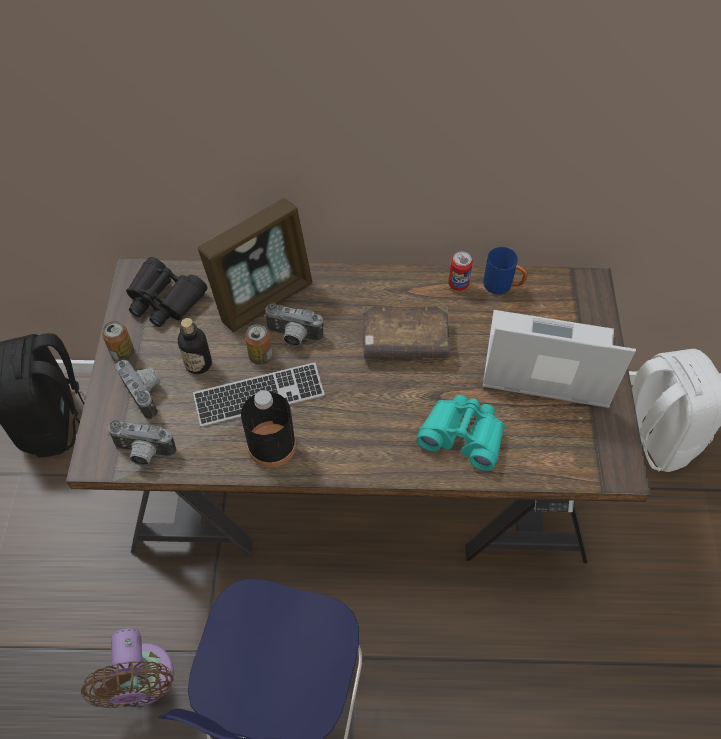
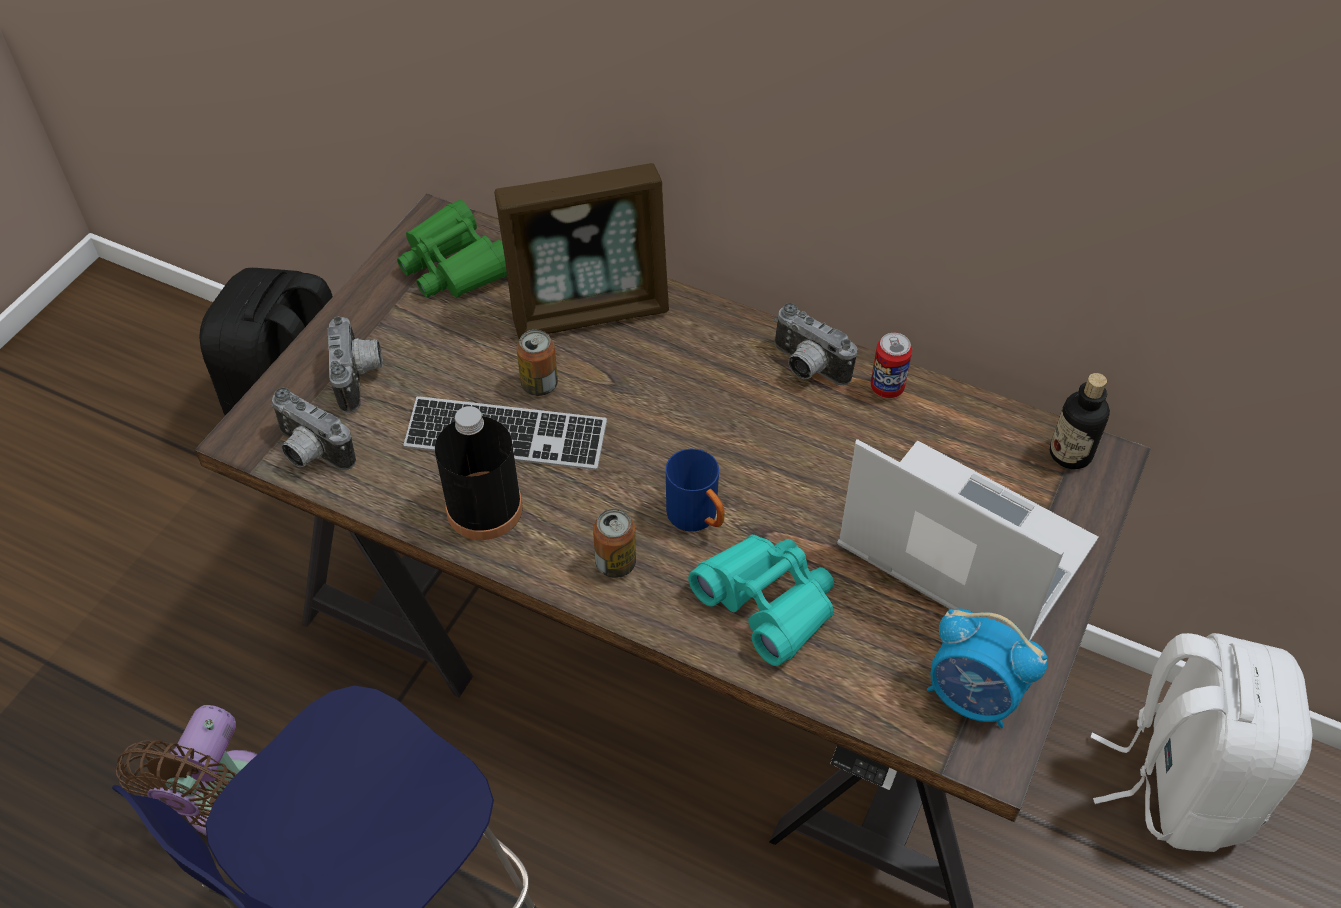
camera: 25 degrees right, 5 degrees down
(123, 353) = (360, 315): can -> can (615, 563)
(164, 299) = (454, 265): black binoculars -> green binoculars
(198, 364) = (450, 364): bottle -> bottle (1070, 454)
(293, 337) = (599, 376): camera -> camera (806, 368)
(404, 341) = (758, 438): brown book -> none
(503, 286) = (956, 414): blue mug -> blue mug (698, 519)
(596, 443) = (972, 697): none -> alarm clock

